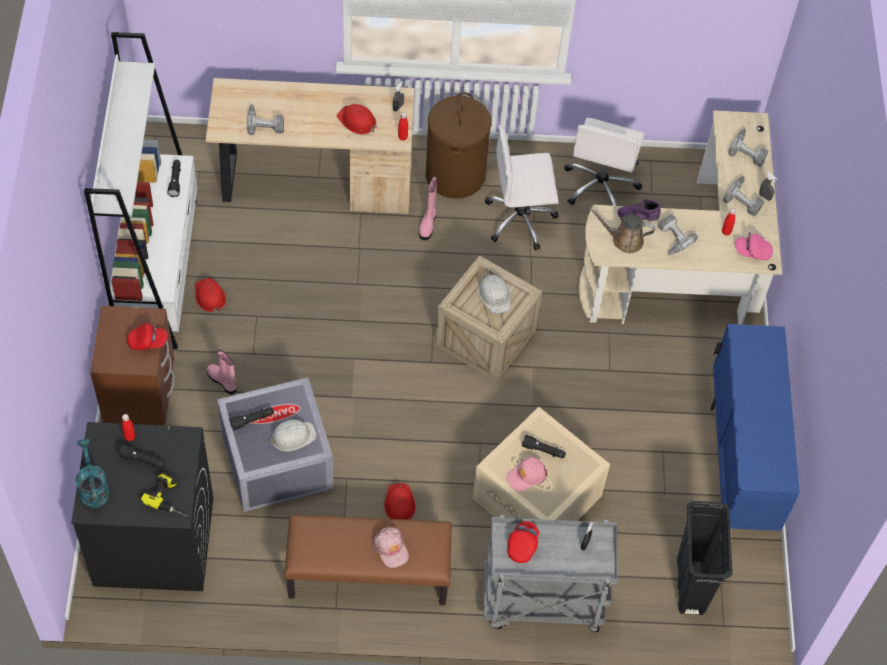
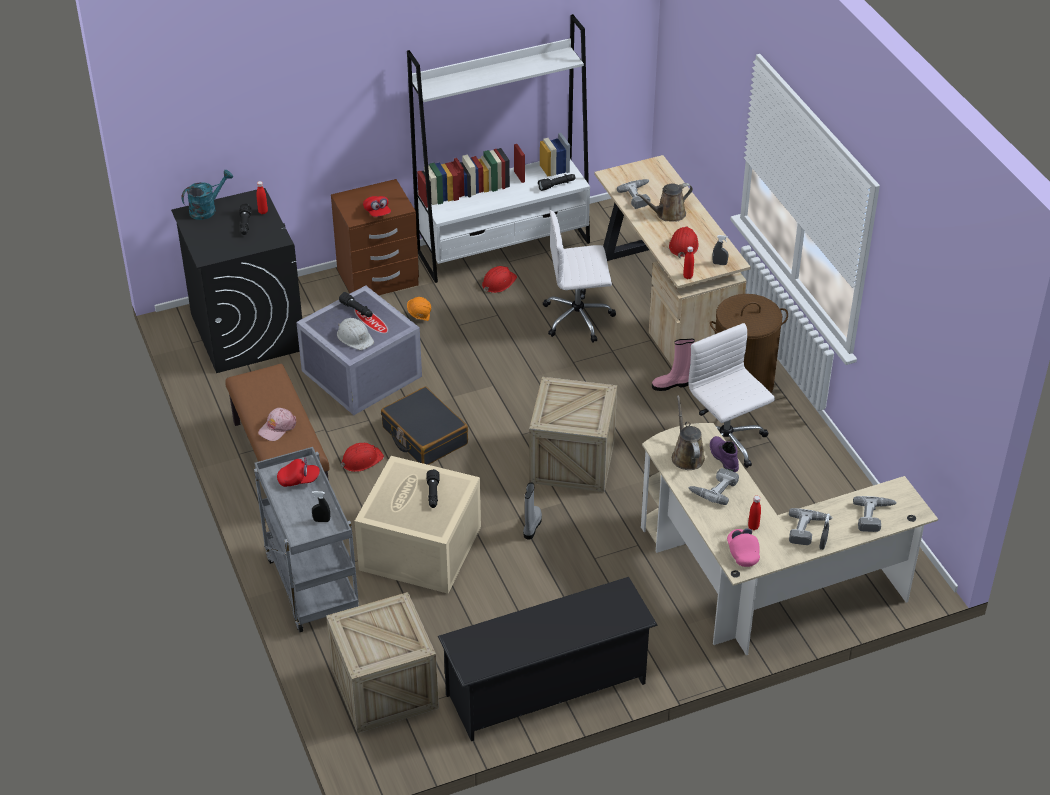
camera: 70 degrees right, 15 degrees down
(171, 497) = (219, 249): power drill -> none
(223, 381) = (420, 318): pink boot -> orange hard hat
(306, 113) = (668, 214): none -> brown watering can
(393, 440) = (424, 436): none -> black suitcase
(494, 295) = (578, 408): white hard hat -> none
(526, 475) = (399, 490): pink cap -> none
(550, 401) = (531, 526): none -> grey boot
(600, 186) = (811, 488): white office chair -> white office chair (578, 318)
(690, 586) = (384, 689): black trash can -> crate
(739, 464) = (547, 689): blue cabinet -> black shoe rack

